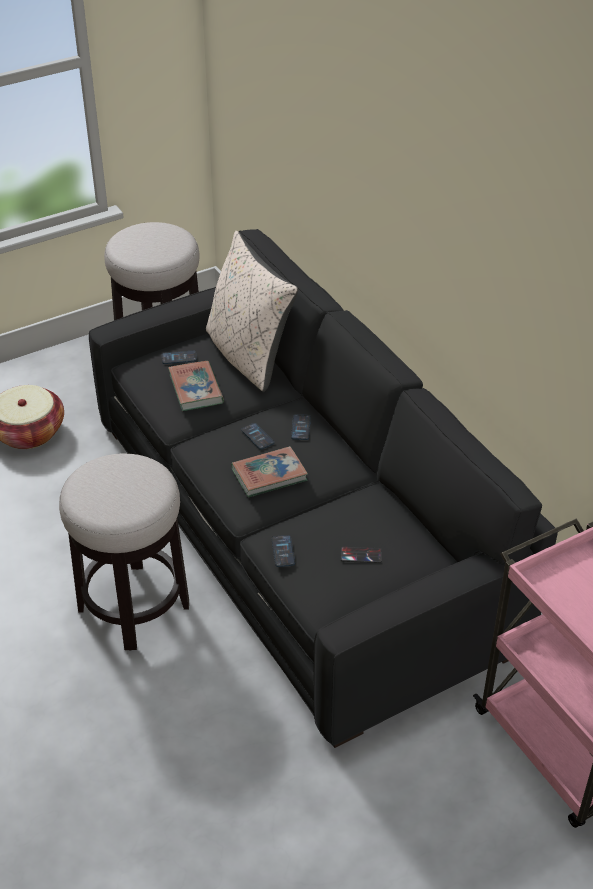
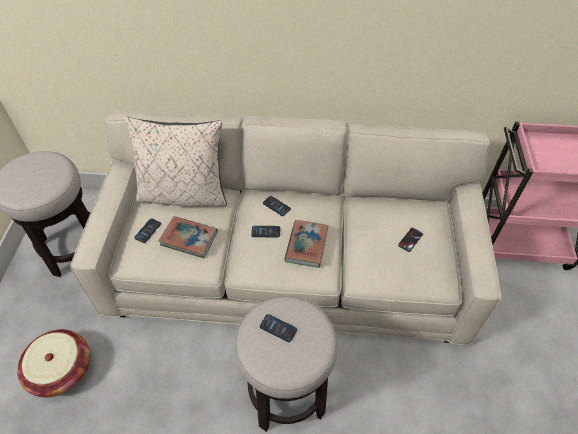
camera: 55 degrees left, 10 degrees up
(283, 551) = (380, 276): phone -> phone (278, 328)
(297, 528) = (290, 264): black sofa -> beige sofa

